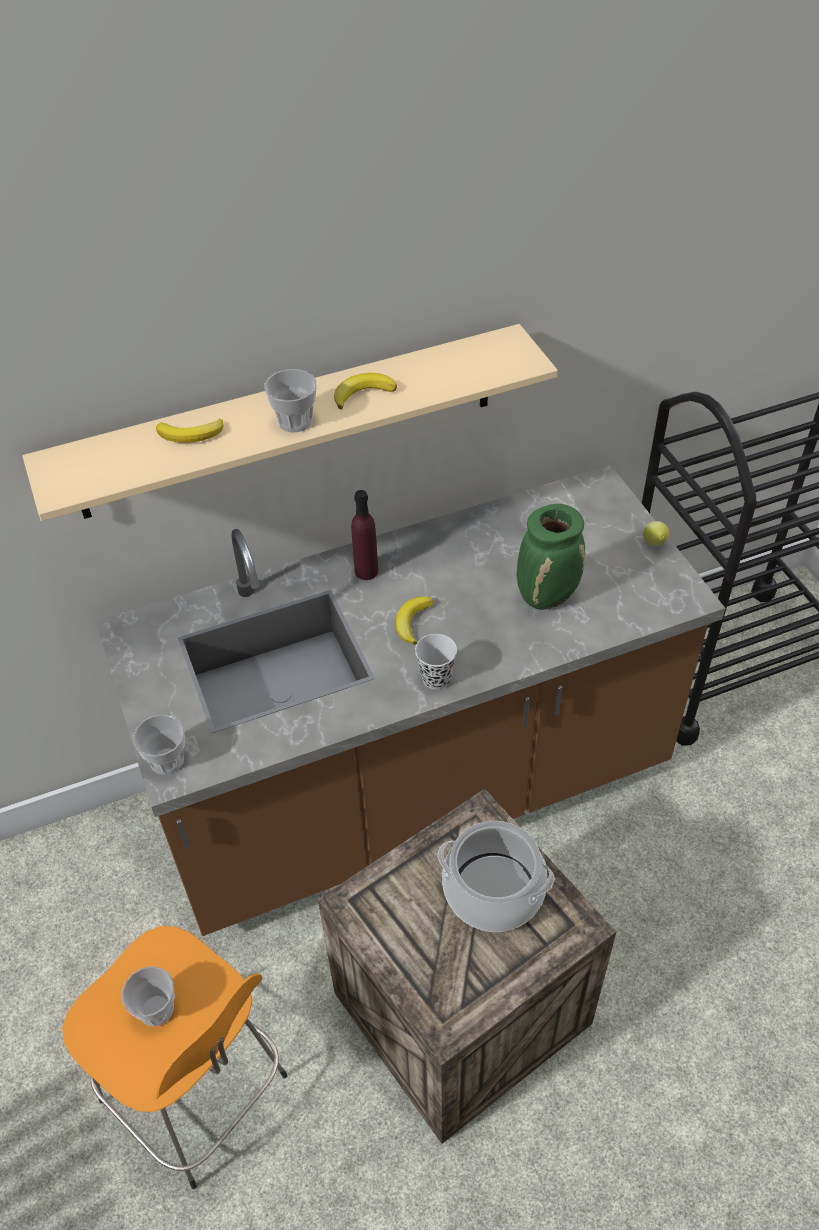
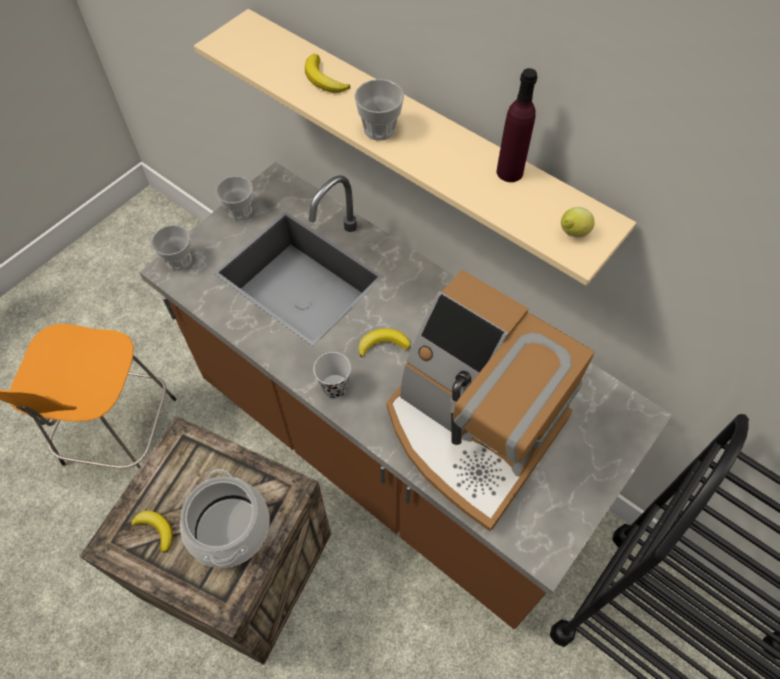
camera: 60 degrees right, 10 degrees up
(156, 1009) = (74, 368): cup -> cup (240, 211)
(363, 393) = (445, 155): banana -> banana (156, 530)
(366, 571) = (416, 290): purple bottle -> purple bottle (509, 172)
(547, 595) = (471, 430): green vase -> coffee machine
(654, 544) = (593, 494): lemon -> lemon (572, 234)

